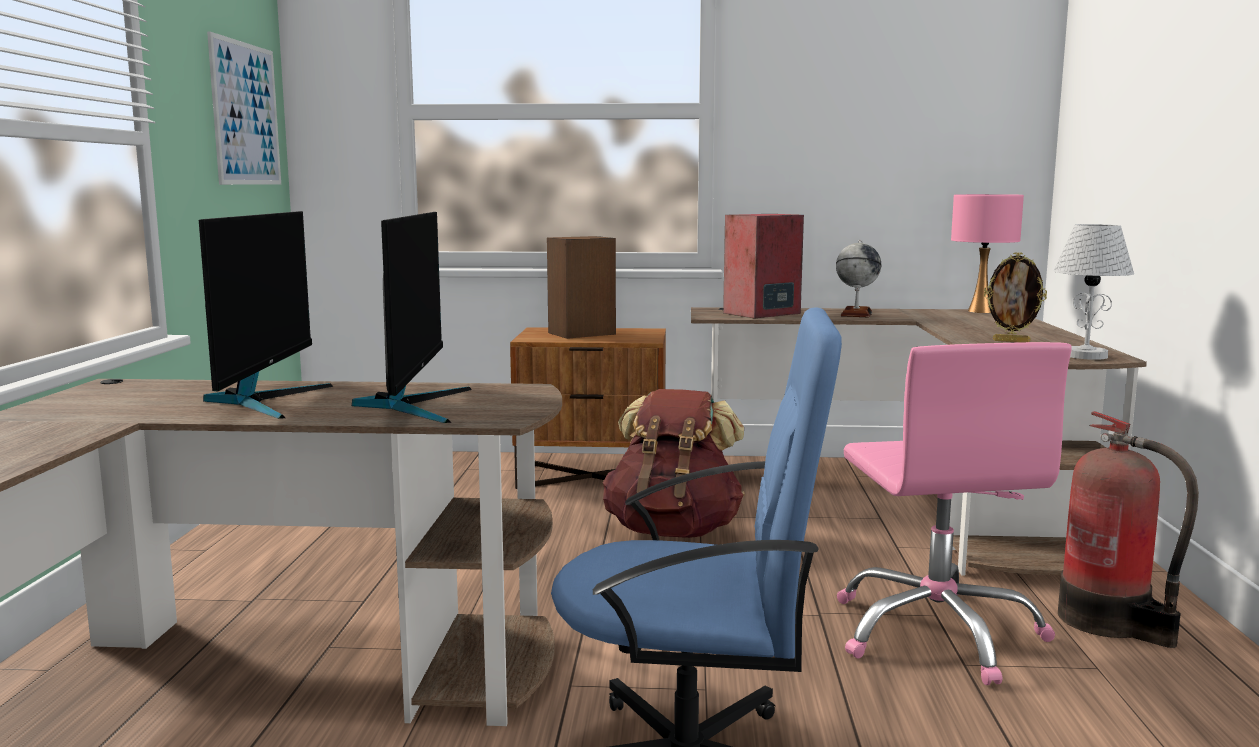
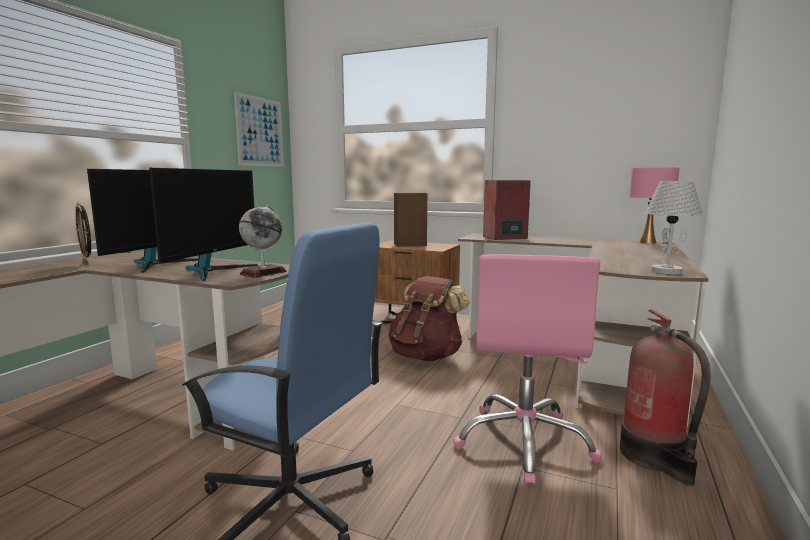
camera: 20 degrees right, 0 degrees up
(856, 314) = (561, 240): globe -> globe (263, 273)
(1011, 341) = (631, 260): picture frame -> picture frame (87, 264)

